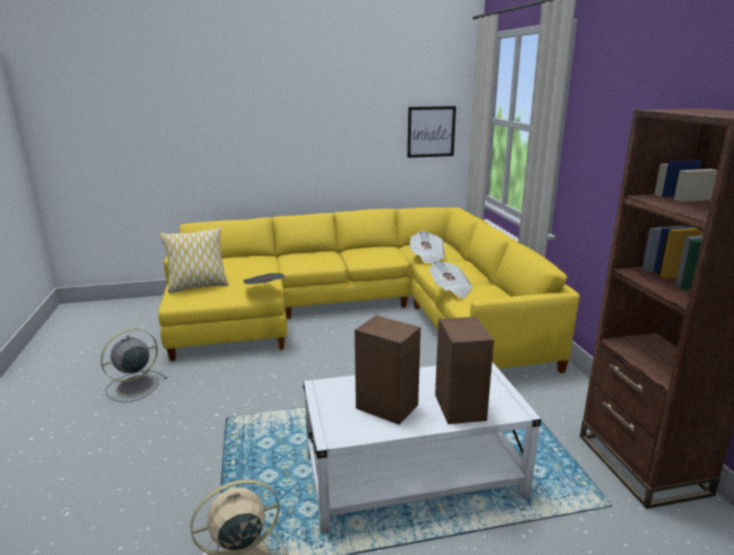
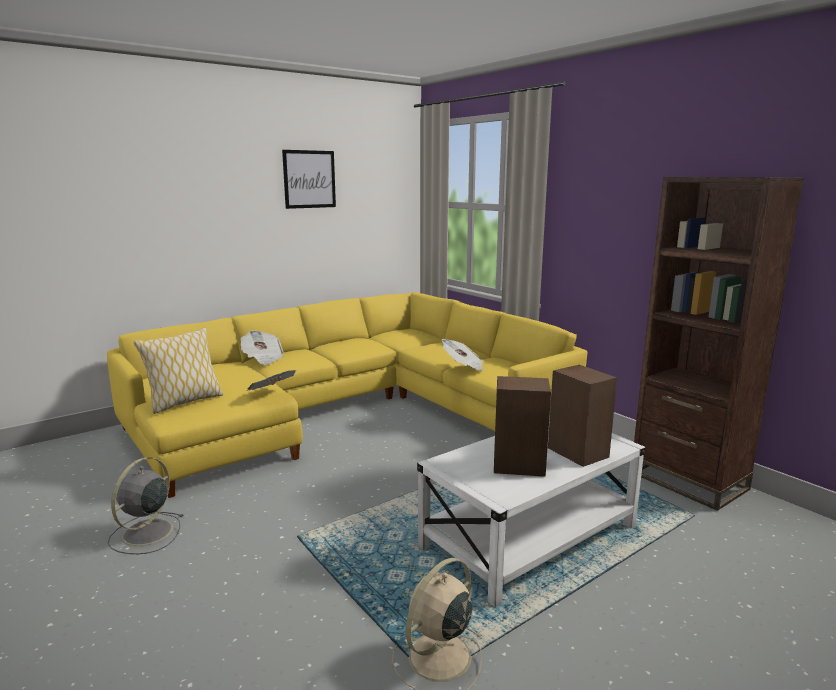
camera: 25 degrees left, 5 degrees down
(427, 257) = (409, 342): newspaper -> newspaper (263, 359)
(431, 132) = (381, 217): picture -> picture (309, 179)

